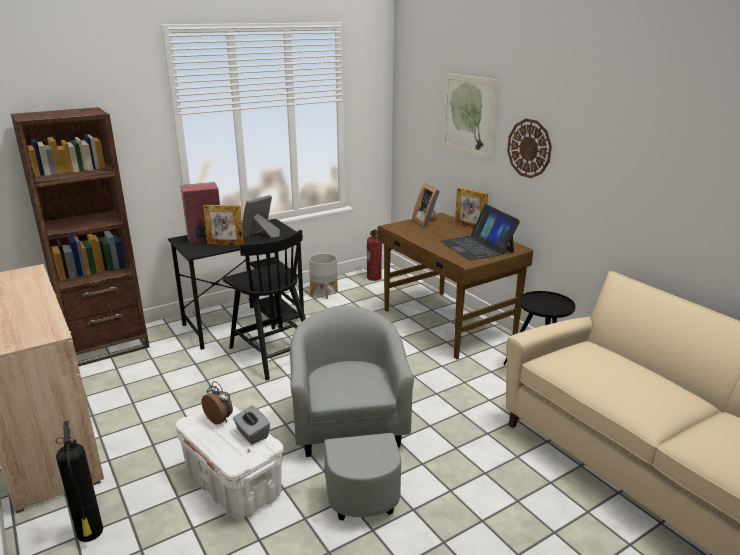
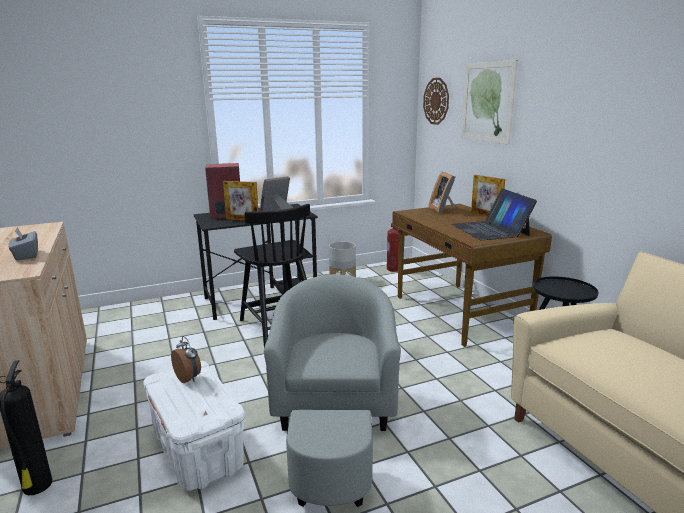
camera: 10 degrees right, 5 degrees down
(107, 346) = (132, 312): brown bookcase -> none
(252, 434) = (215, 396): grey tissue box -> grey tissue box (26, 255)
(529, 148) = (549, 126): wall clock -> wall clock (436, 101)

